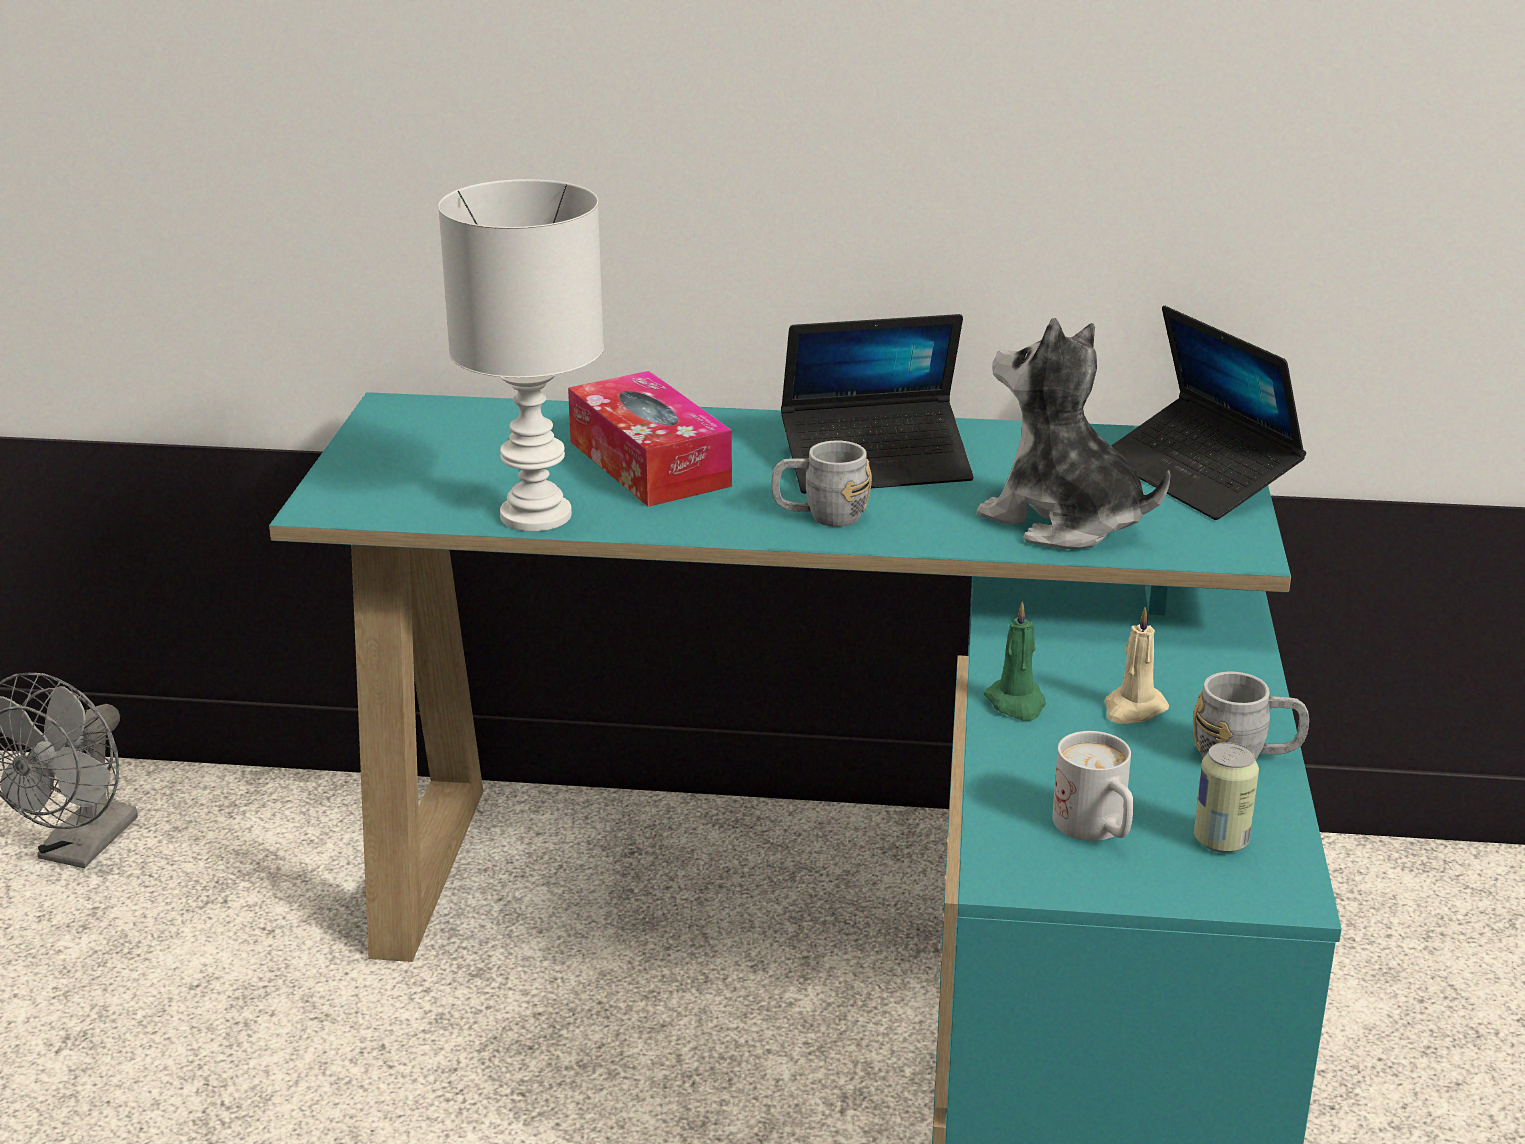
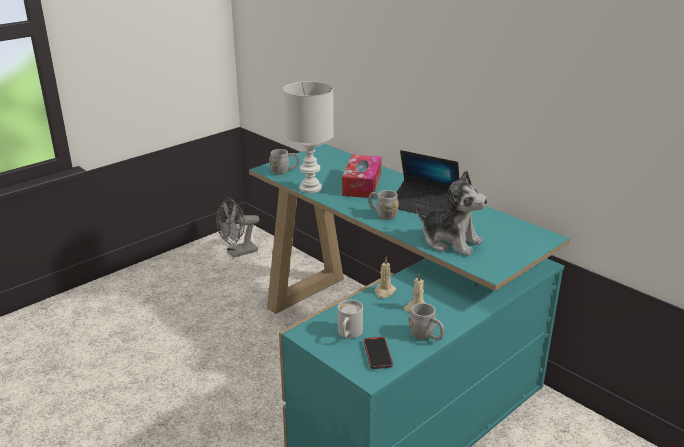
camera: 40 degrees right, 0 degrees up
(387, 497) = (284, 171): none -> grey mug
(1016, 703) = (384, 292): green candle -> beige candle
(1063, 521) = (450, 241): plush toy -> plush toy turned 135 degrees clockwise
(1198, 476) = (521, 244): laptop -> none
(1220, 841) = (377, 354): can -> phone

